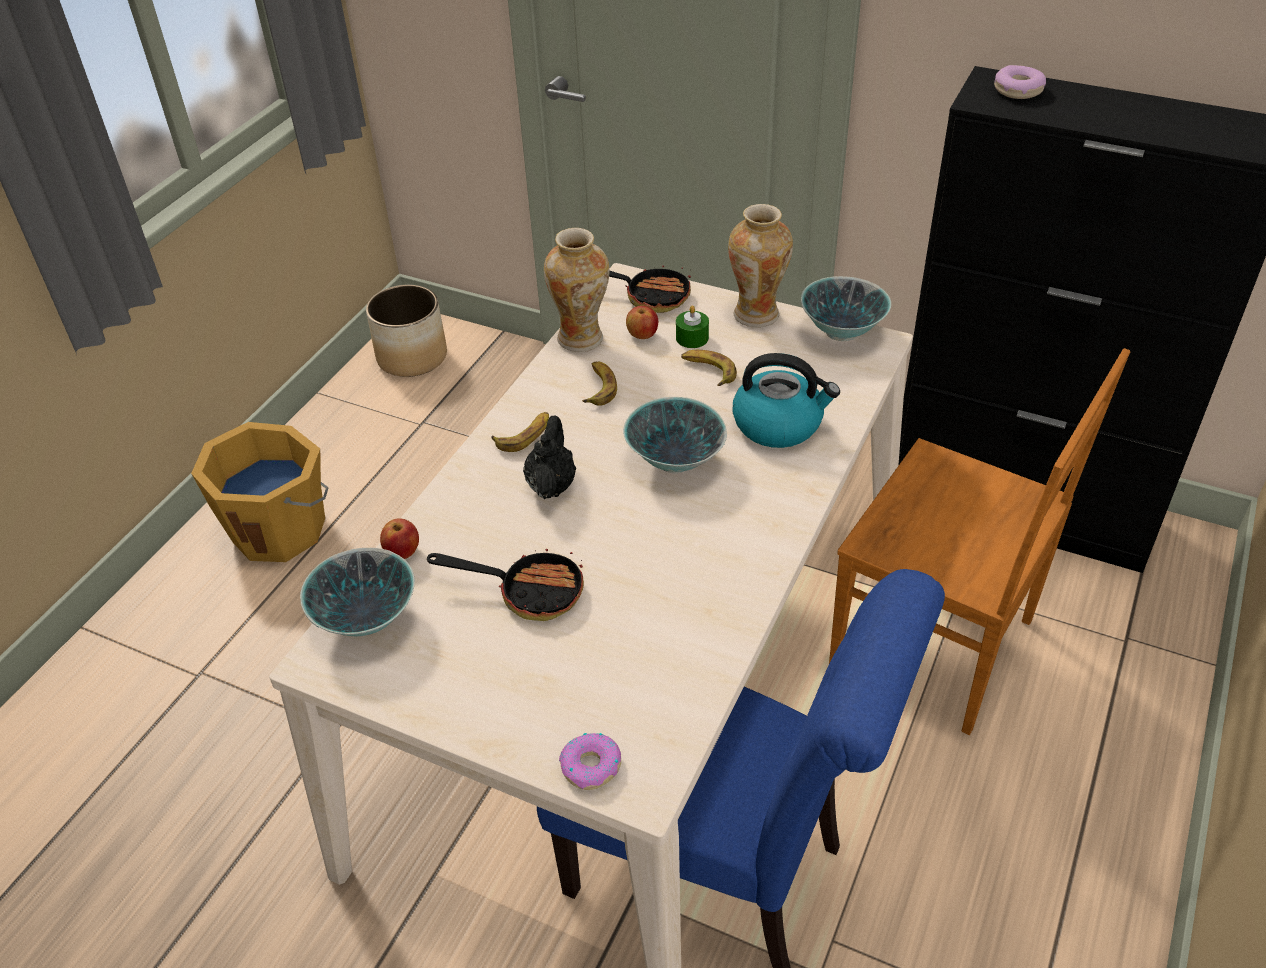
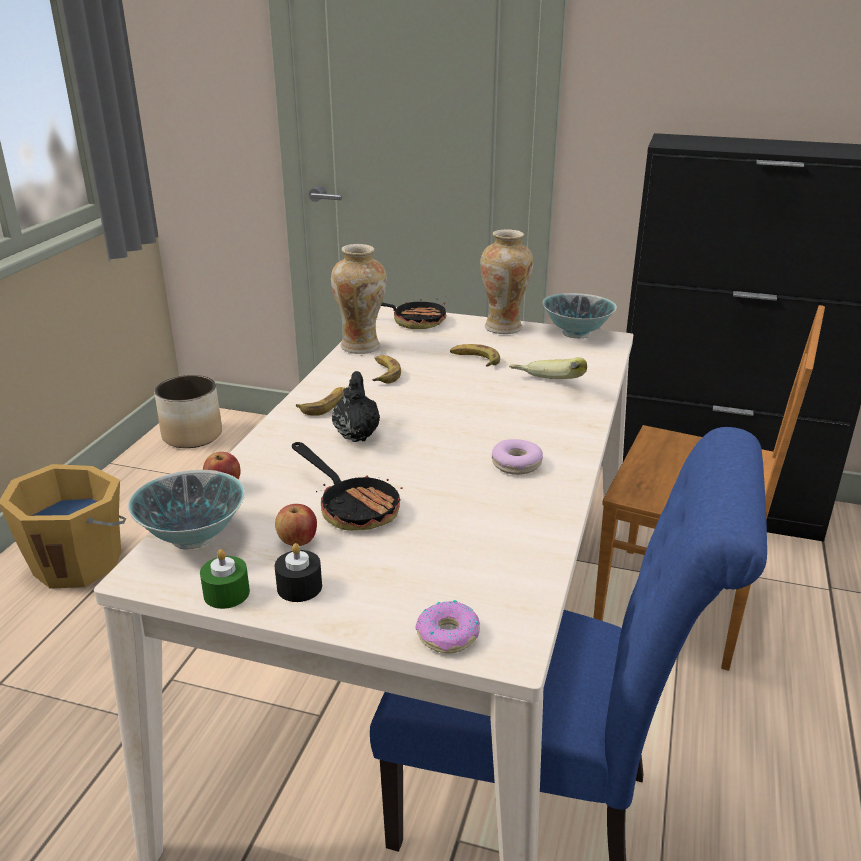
camera: 10 degrees left, 15 degrees down
(460, 693) = (299, 587): none -> black candle
(529, 591) = (352, 506): frying pan -> frying pan turned 45 degrees clockwise
(642, 335) = (412, 342): apple -> apple (297, 541)
(674, 461) = (463, 414): bowl -> none
(692, 338) = (455, 342): green candle -> green candle (226, 593)
(779, 424) = (545, 387): kettle -> banana
(1018, 90) = (693, 140): donut -> donut (516, 464)

